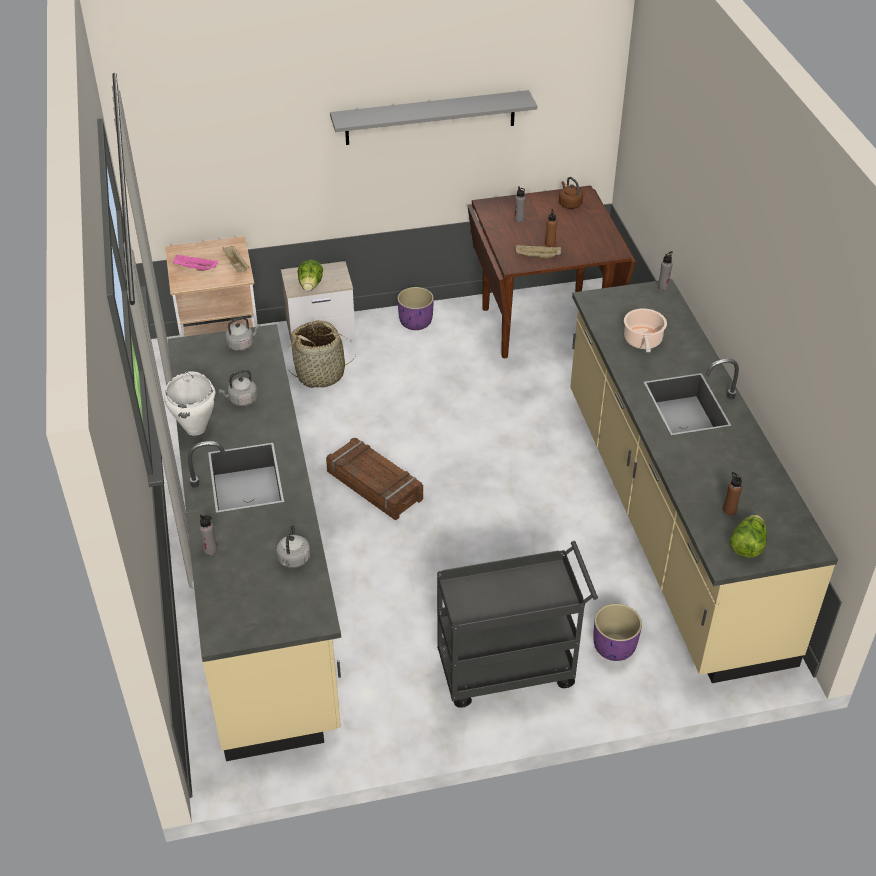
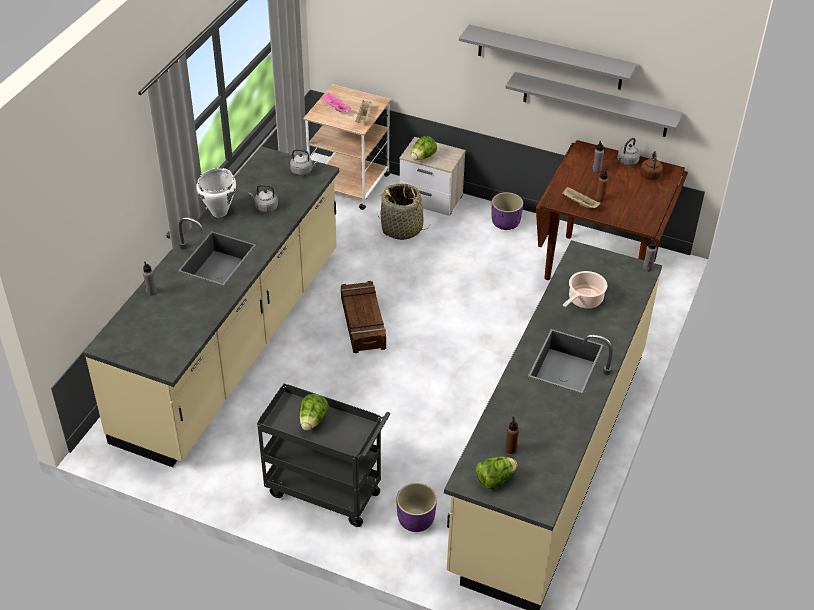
camera: 35 degrees right, 0 degrees up
(293, 560) = (191, 324): grey kettle -> grey kettle (626, 162)
(487, 153) = (595, 105): none -> grey shelf
(497, 594) = (313, 421): none -> lettuce

